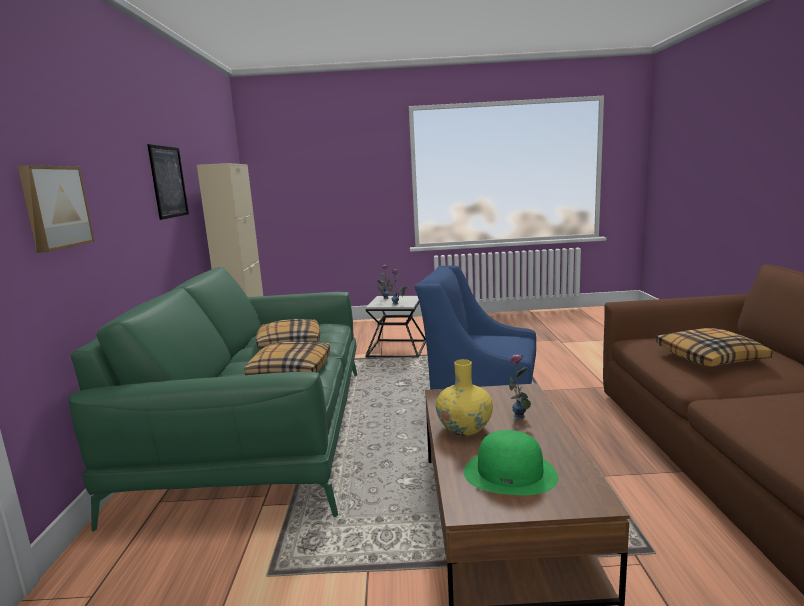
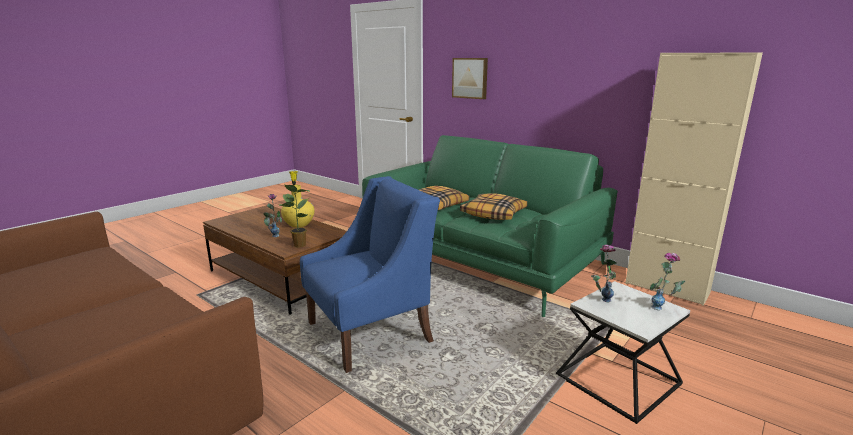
camera: 130 degrees right, 5 degrees up
(168, 182) = (608, 70): picture -> none
(504, 392) = (299, 244): none -> potted plant
(510, 473) = (258, 218): green hat -> none
(710, 357) = (122, 318): pillow -> none

